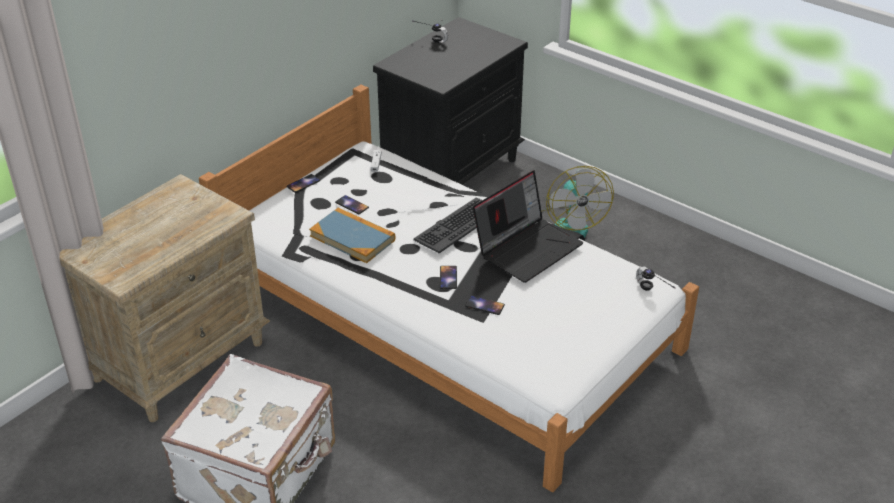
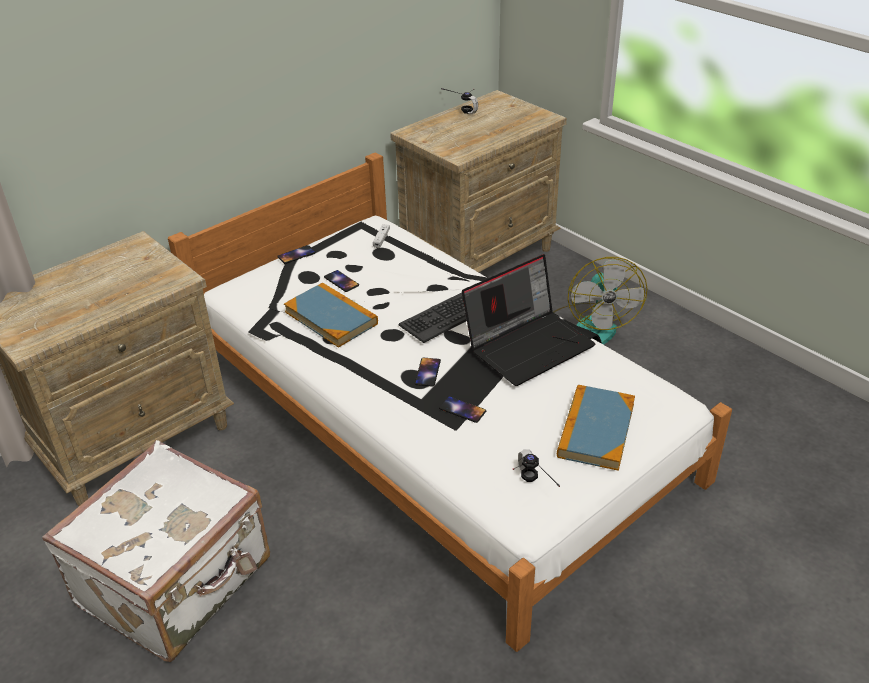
camera: 10 degrees right, 0 degrees up
(452, 170) = (479, 256): black nightstand -> beige nightstand
(595, 312) = (596, 430): none -> book
(648, 294) = (665, 413): headphones -> headphones (529, 487)

